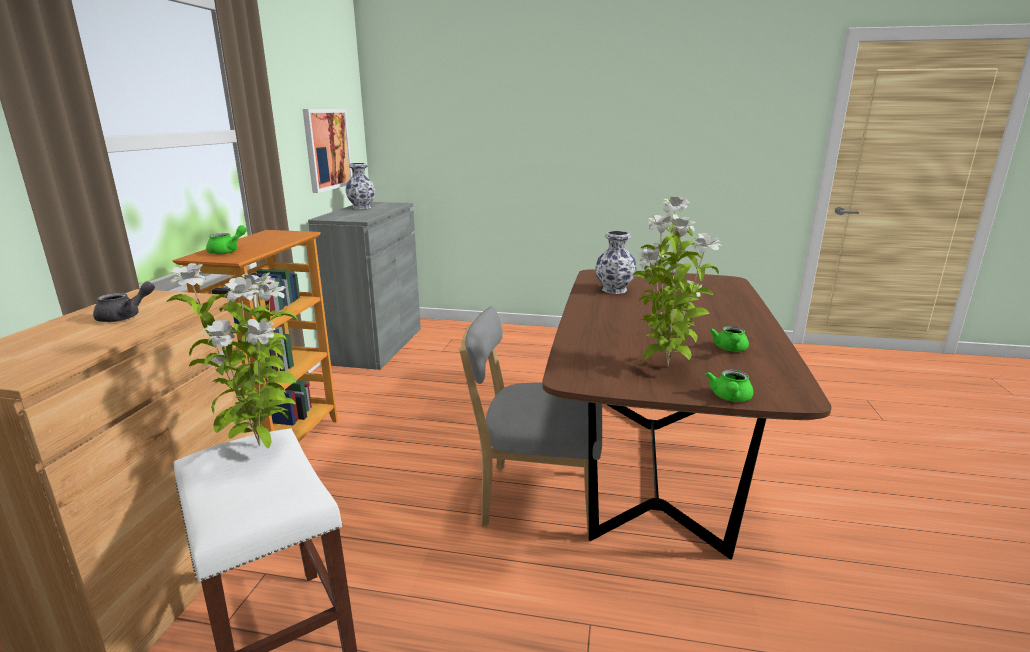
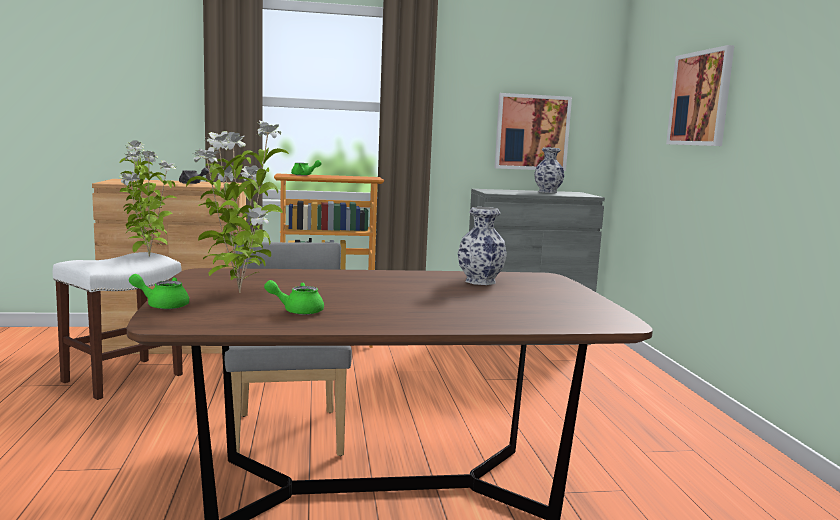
camera: 70 degrees right, 10 degrees down
(496, 115) = (700, 98): none -> picture

